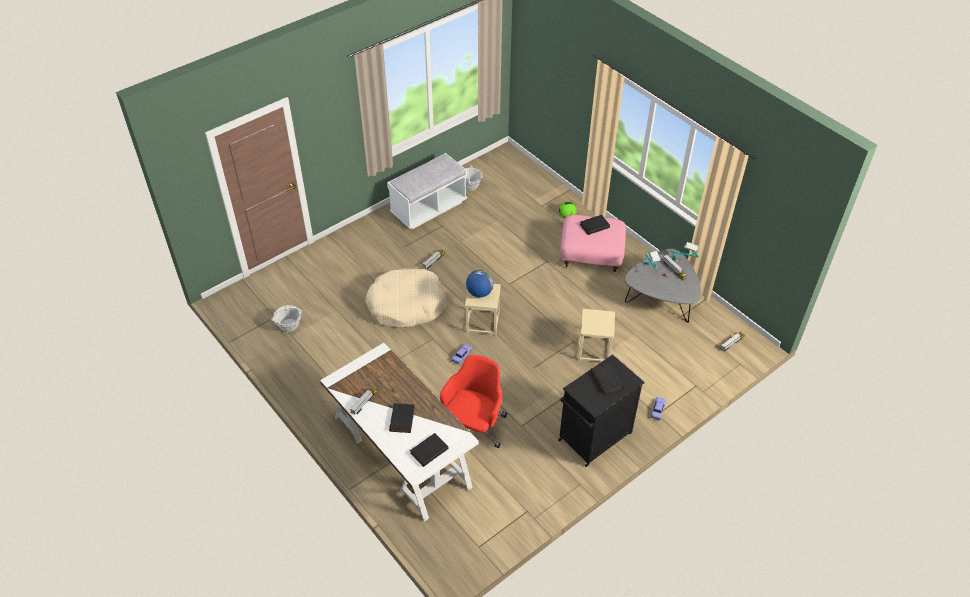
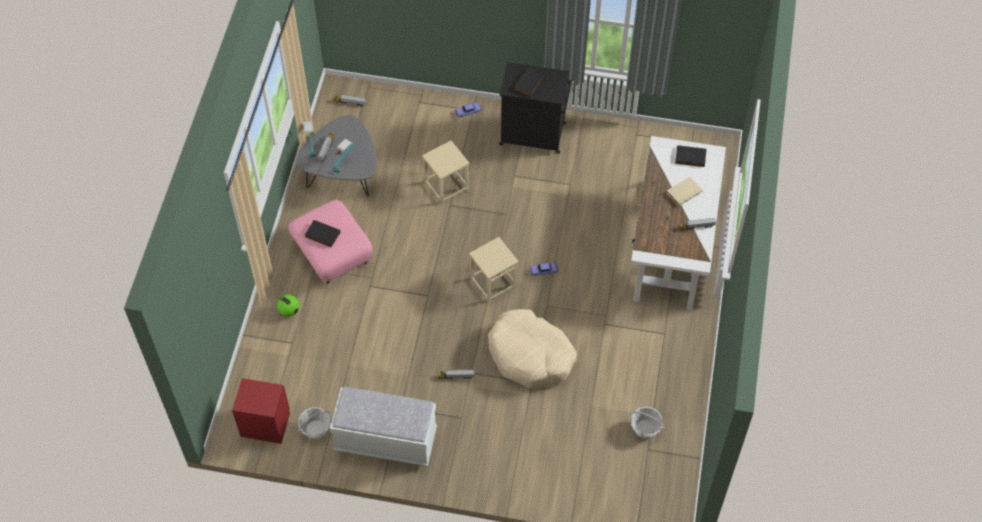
camera: 130 degrees left, 10 degrees up
(403, 419) = (683, 192): black book -> beige book
(473, 428) = (604, 212): red office chair -> none
(479, 292) = (494, 260): globe -> none
(498, 168) = (264, 423): none -> red nightstand

